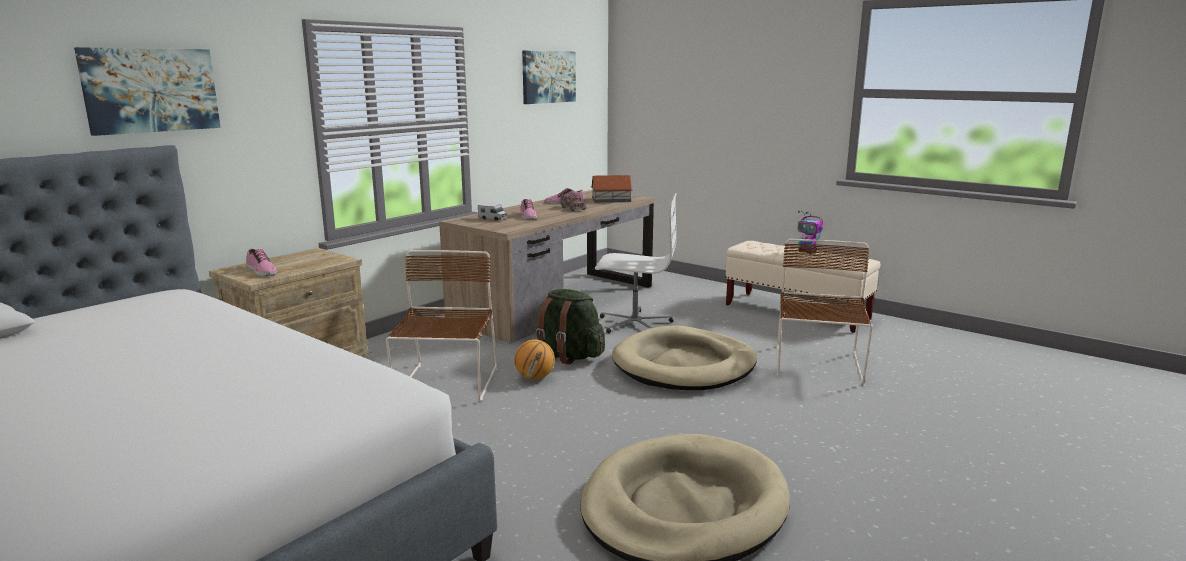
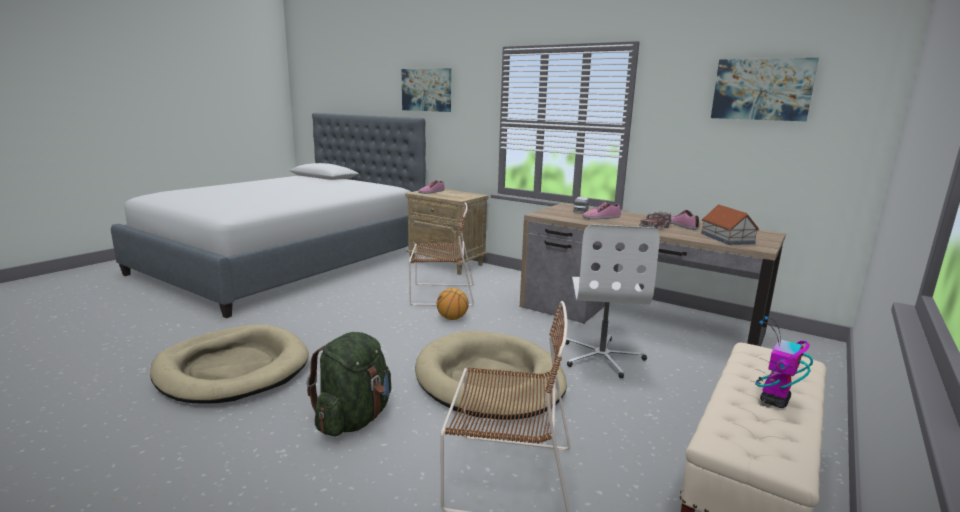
camera: 85 degrees right, 0 degrees up
(569, 356) = (499, 329): green backpack -> green backpack (354, 419)

